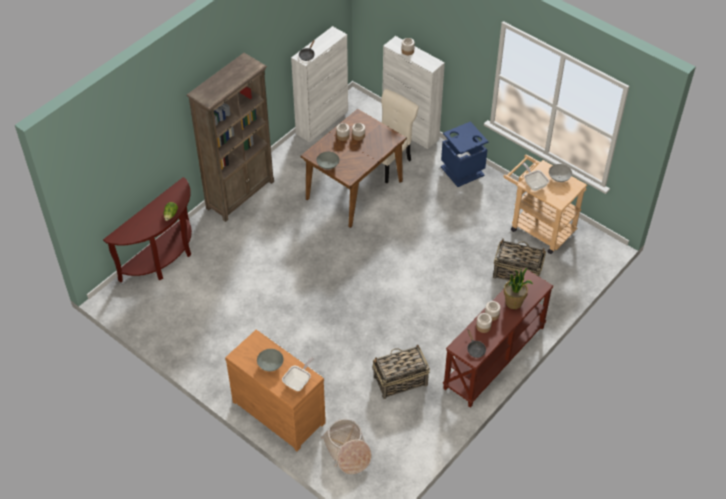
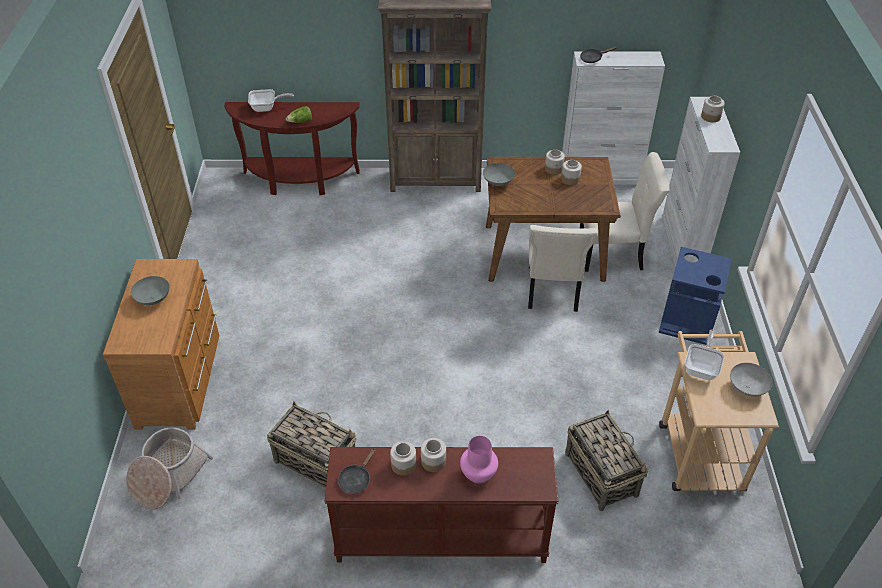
camera: 50 degrees right, 5 degrees down
(298, 381) = (146, 336): frying pan -> frying pan (266, 108)
(386, 207) = (552, 291): none -> beige chair
(514, 303) = (479, 474): potted plant -> pink vase

